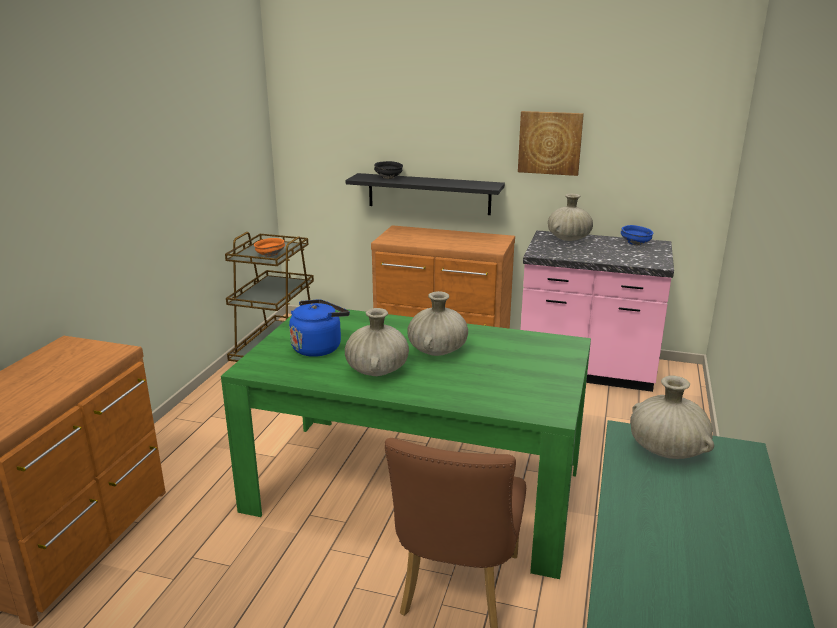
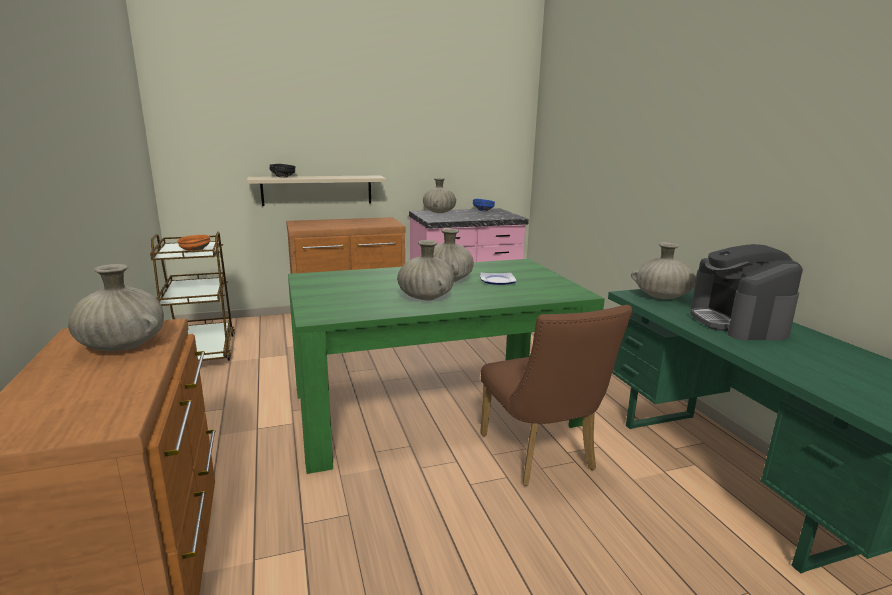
camera: 35 degrees left, 5 degrees down
(71, 365) = (123, 345): none -> beige vase
(318, 347) = (353, 294): blue kettle -> none
(429, 194) = (317, 190): black shelf -> beige shelf
(490, 366) = (498, 281): none -> plate
(550, 143) = (413, 141): picture -> none
(697, 526) = (737, 322): none -> coffee machine

